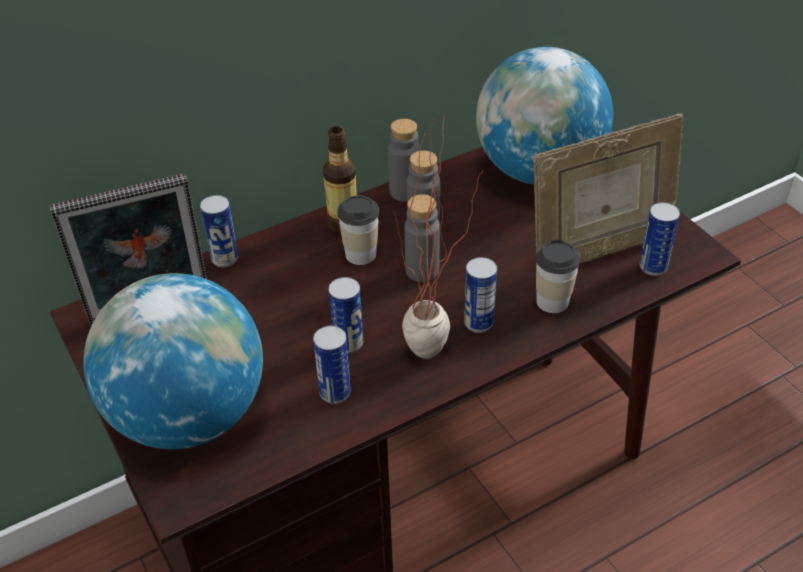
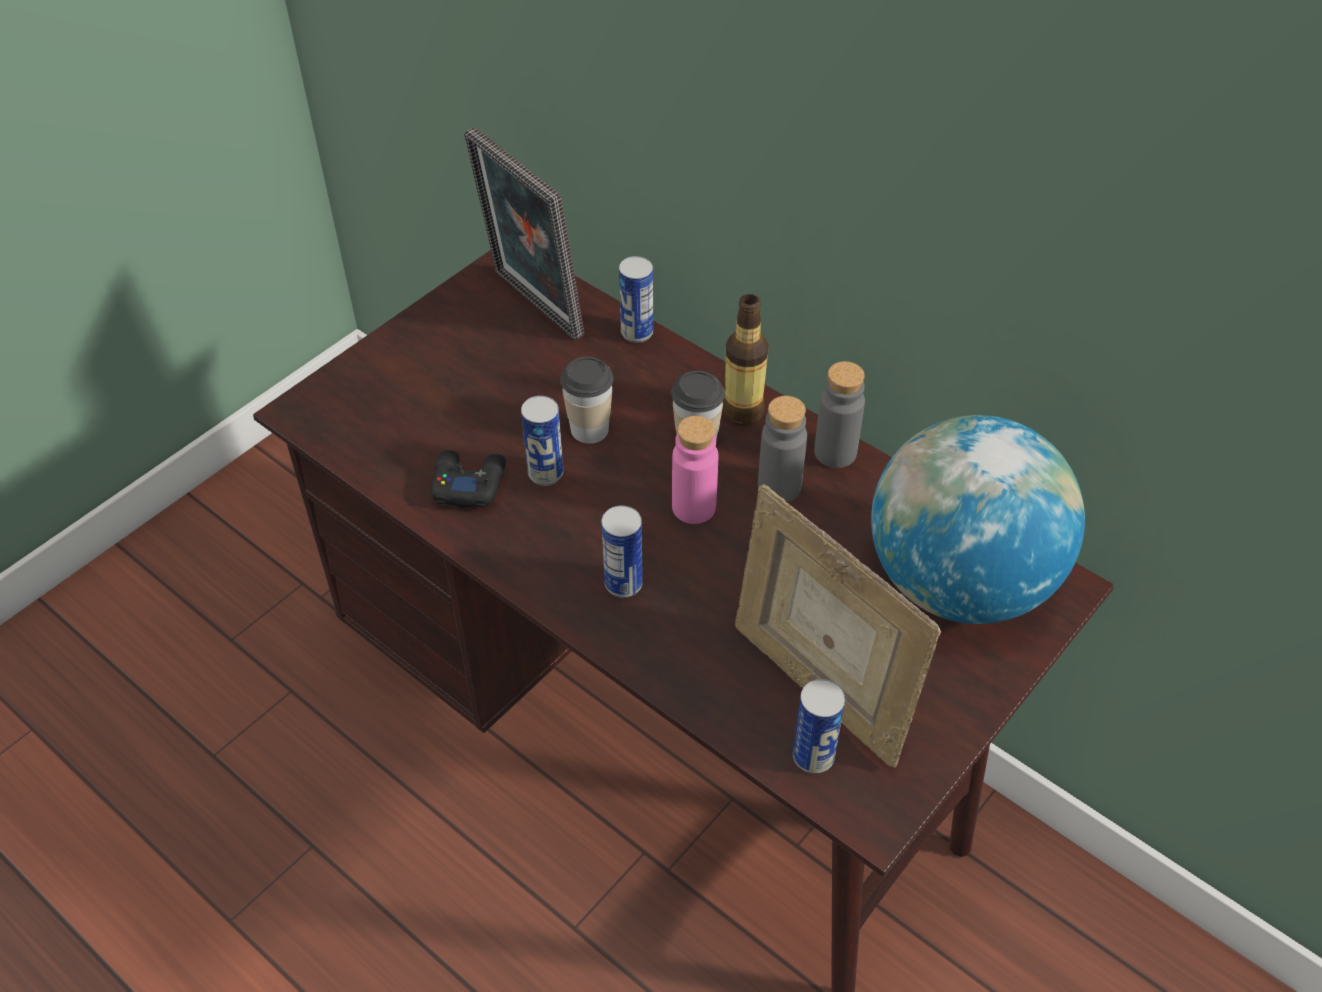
camera: 70 degrees right, 5 degrees up
(188, 416) = (402, 382): globe -> none
(335, 392) = (468, 483): can -> black game controller
(422, 270) = (693, 507): grey bottle -> pink bottle
(435, 360) = (546, 557): potted plant -> none
(552, 302) = (692, 652): cup -> cup (589, 429)

